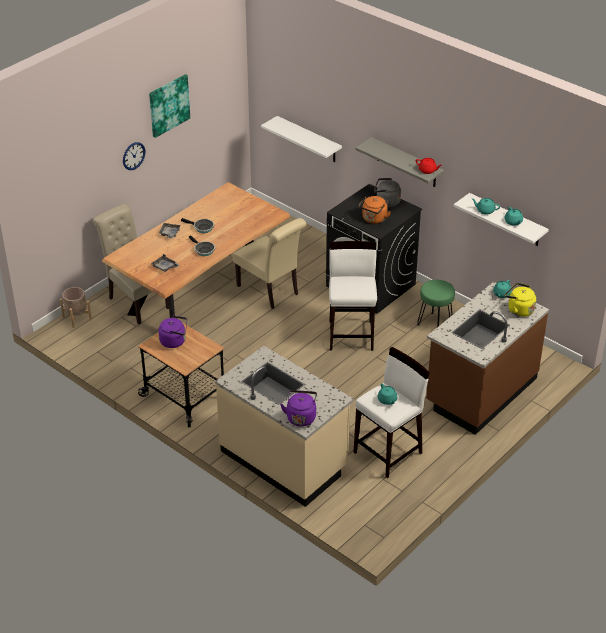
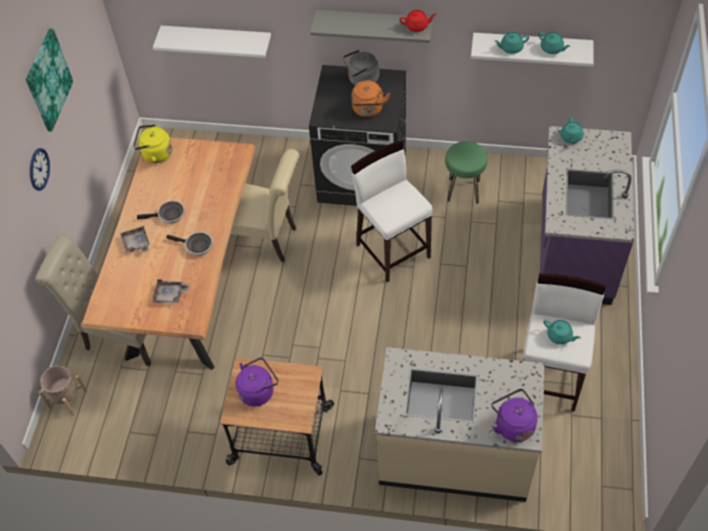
camera: 30 degrees left, 15 degrees up
(480, 391) = (573, 249): brown counter -> purple counter
(519, 310) = (604, 148): yellow kettle -> yellow kettle (155, 154)

